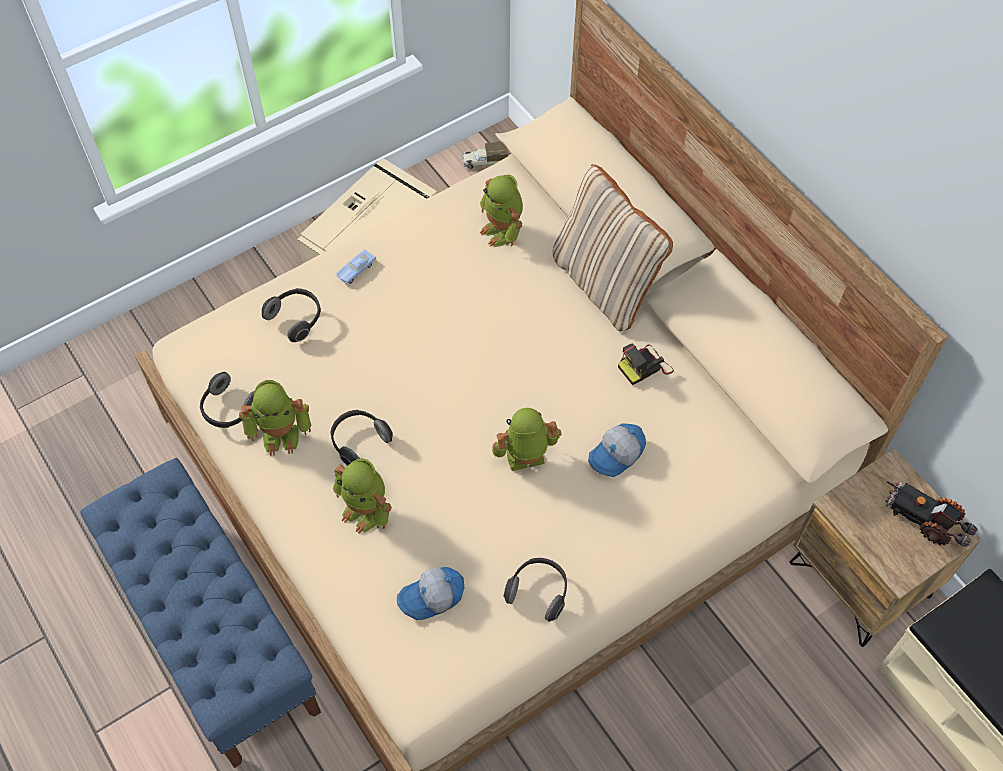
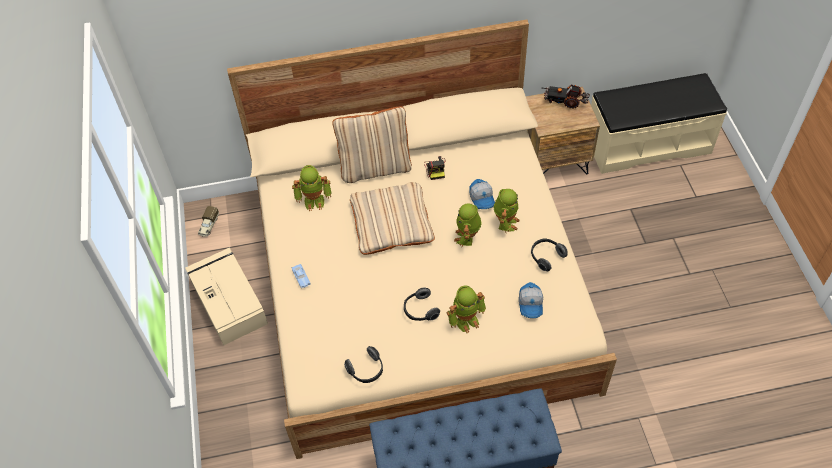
camera: 65 degrees left, 5 degrees down
(281, 434) = (397, 347): toy robot -> toy robot (505, 222)
(296, 319) = (322, 316): headphones -> none
(506, 344) = (391, 223): none -> beige pillow
(925, 519) = (565, 100): toy truck -> toy truck turned 45 degrees clockwise

